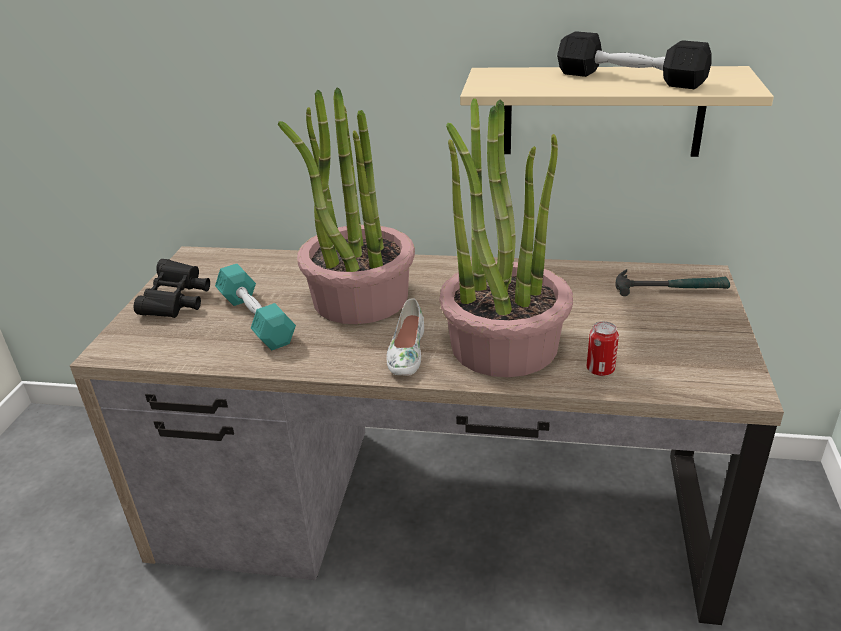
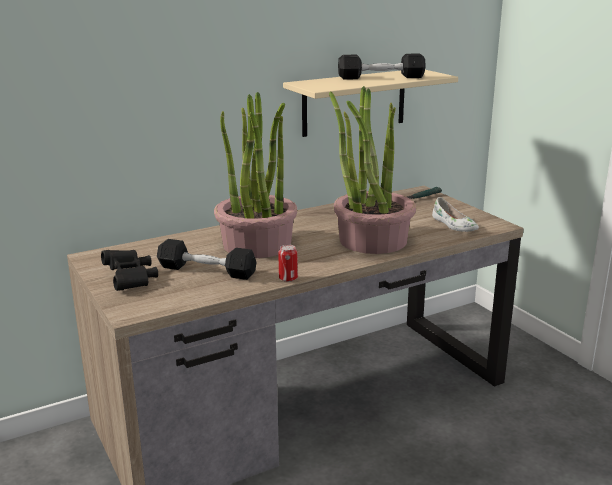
camera: 40 degrees left, 10 degrees down
(256, 319) = (207, 270): turquoise dumbbell -> black dumbbell
(406, 351) = (327, 257): white shoe -> white shoe (453, 225)
(600, 369) = (432, 236): can -> can (288, 278)

